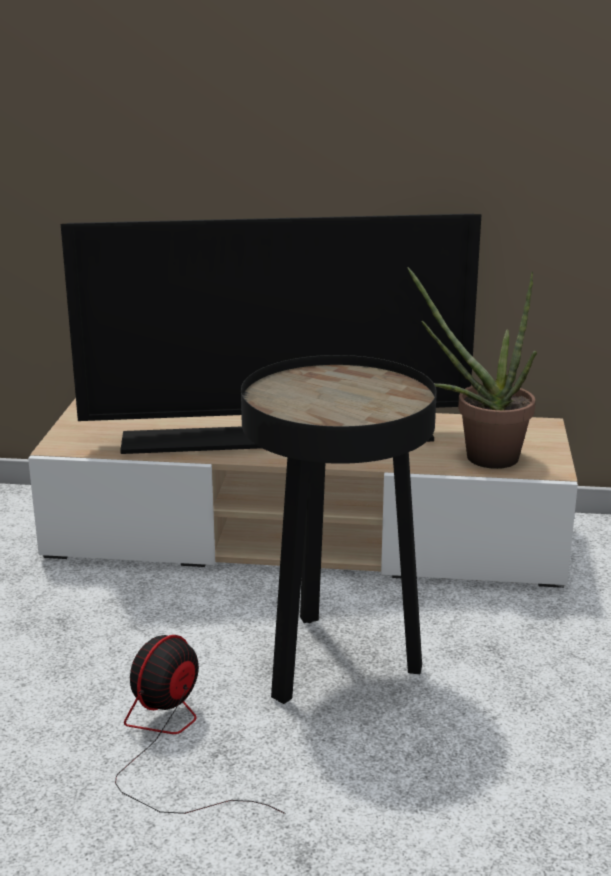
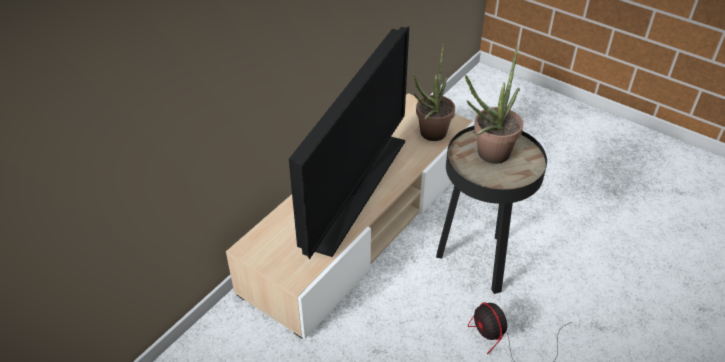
camera: 60 degrees left, 20 degrees up
(336, 391) = (488, 156): none -> potted plant

